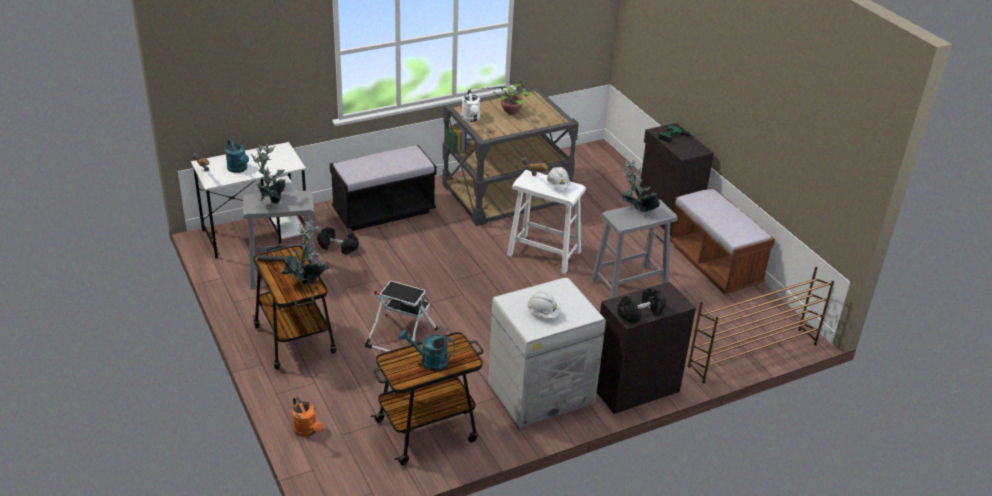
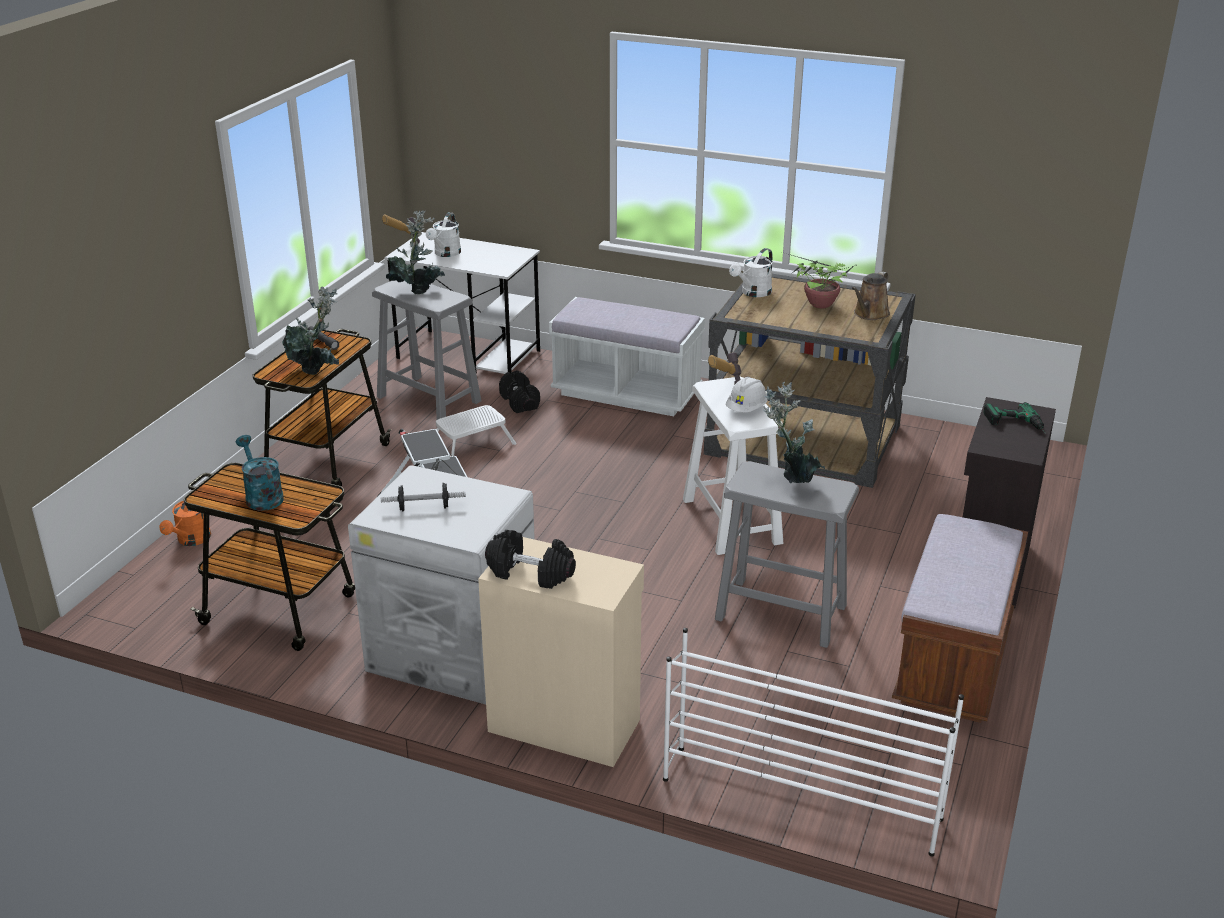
camera: 50 degrees right, 5 degrees down
(239, 169) = (445, 254): turquoise watering can -> white watering can
(356, 285) = (472, 444): none -> white step ladder
(384, 212) = (626, 393): black bench -> white bench
(540, 107) = (869, 314): none -> brown watering can
(543, 313) = (424, 507): white hard hat -> dumbbell
(634, 388) = (564, 724): black cabinet -> beige cabinet
(752, 355) = (799, 798): brown shoe rack -> white shoe rack

